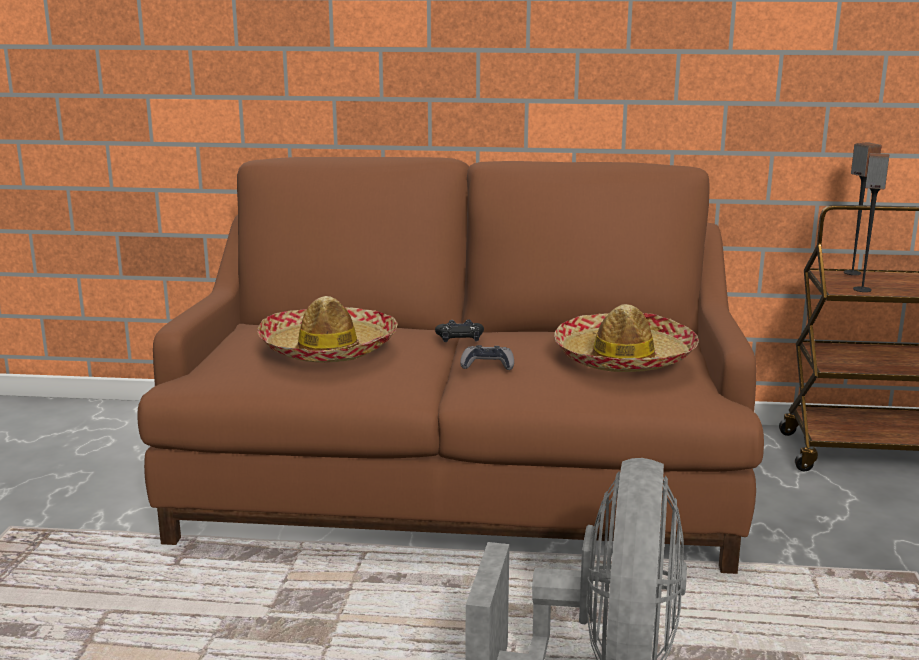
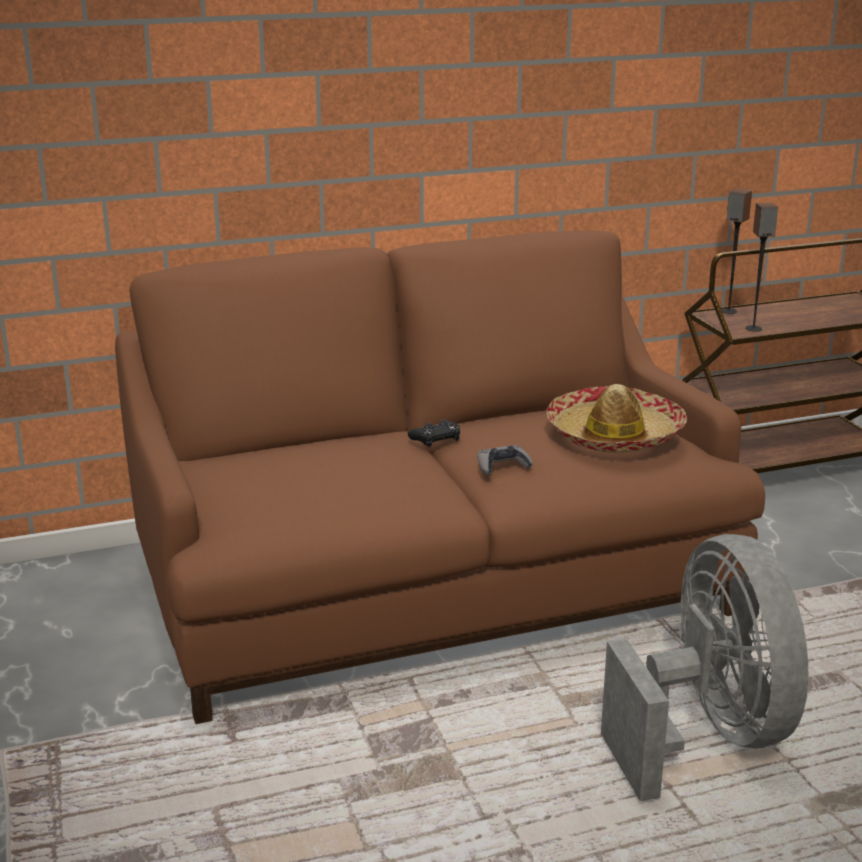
camera: 25 degrees left, 5 degrees up
(328, 349) = (334, 478): hat -> none

